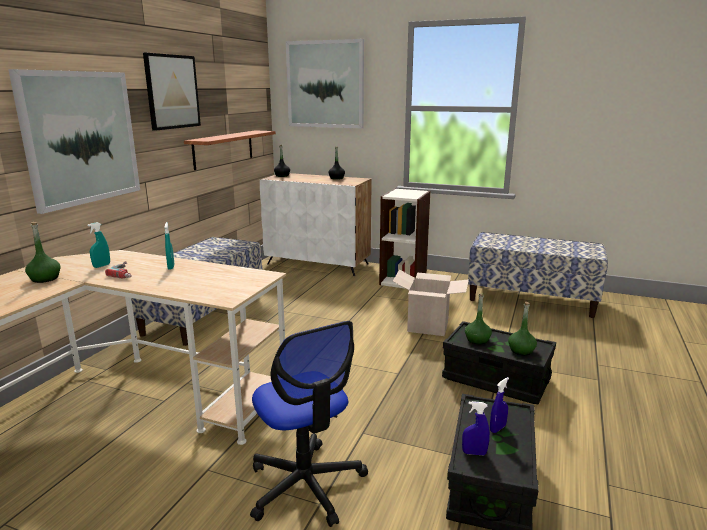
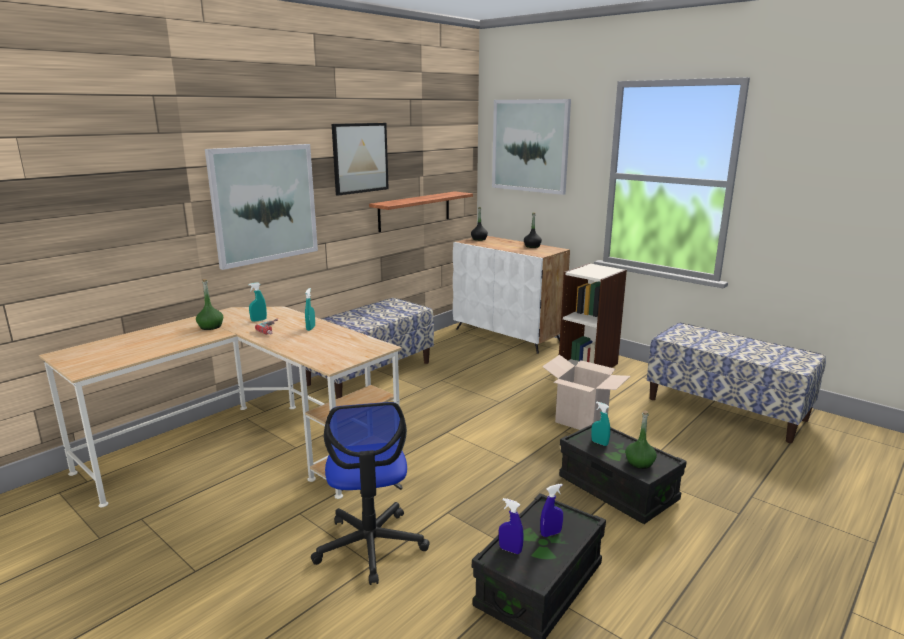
camera: 20 degrees right, 0 degrees up
(477, 340) = (599, 443): green bottle -> turquoise spray bottle

